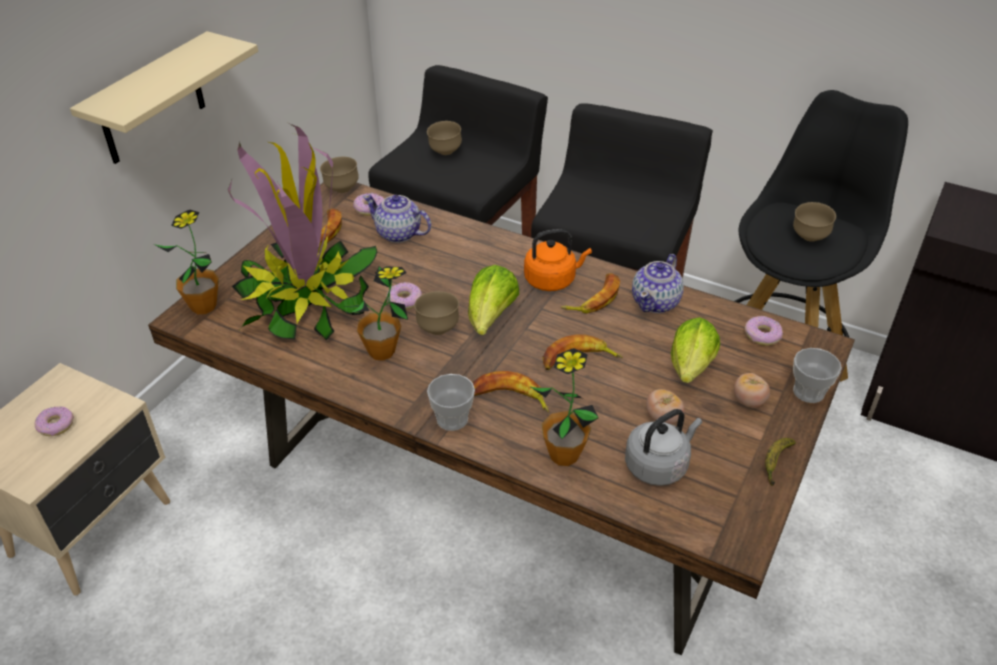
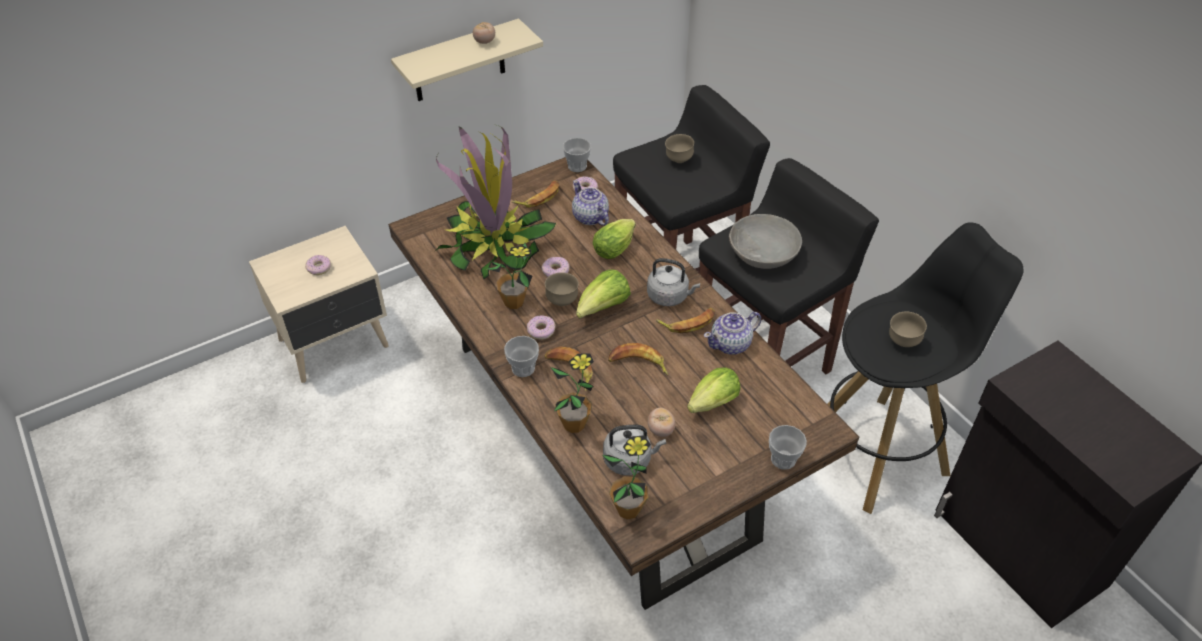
camera: 30 degrees right, 5 degrees up
(204, 306) = (428, 224): potted plant -> potted plant (628, 509)
(341, 189) = (577, 166): brown bowl -> cup
(453, 253) = (616, 247): none -> lettuce
(552, 280) = (669, 296): orange kettle -> grey kettle
(605, 210) = (762, 255): none -> grey bowl
(748, 401) = (732, 446): tomato -> tomato (484, 42)
(762, 335) = (788, 403): donut -> donut (541, 331)
(775, 463) = (711, 496): banana -> none

